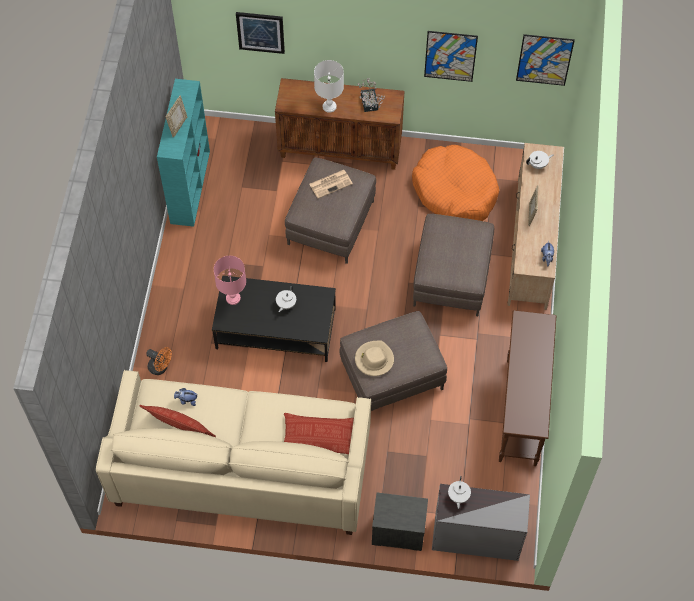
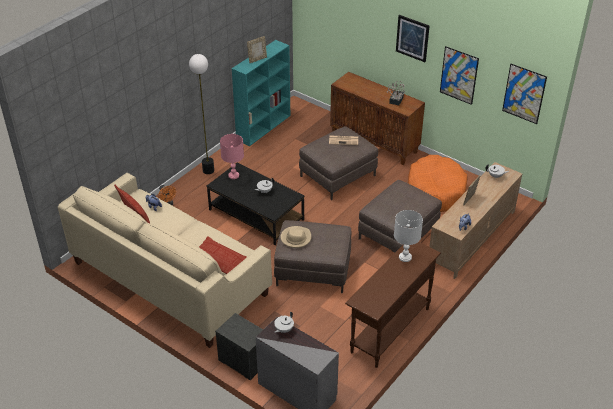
camera: 30 degrees right, 20 degrees down
(171, 289) = (208, 170): none -> floor lamp
(260, 32) = (340, 26): picture -> picture (412, 38)
(329, 106) = (367, 93): white table lamp -> white table lamp (404, 257)

